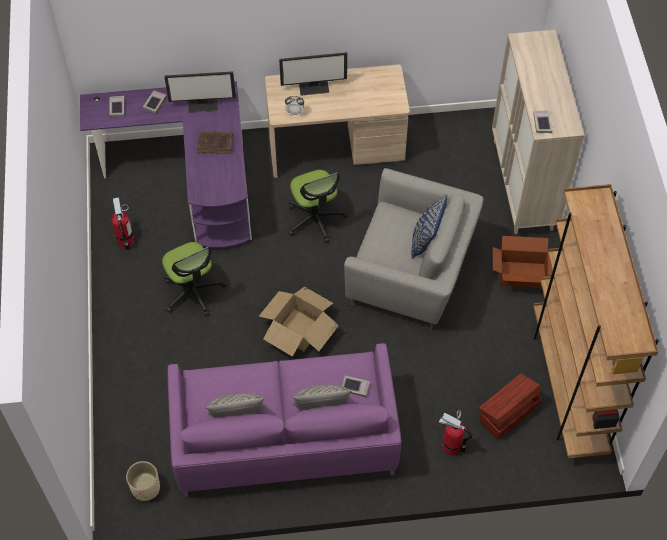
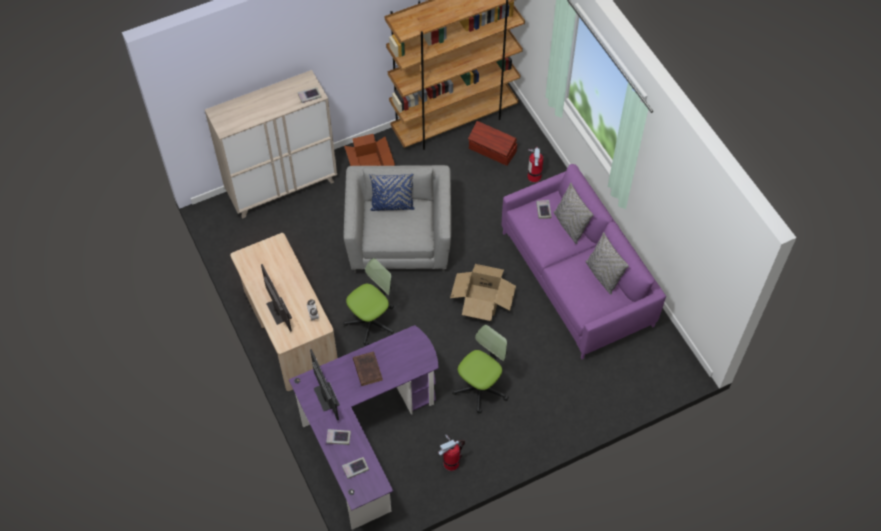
camera: 110 degrees left, 0 degrees up
(145, 488) = (661, 354): beige planter -> none

